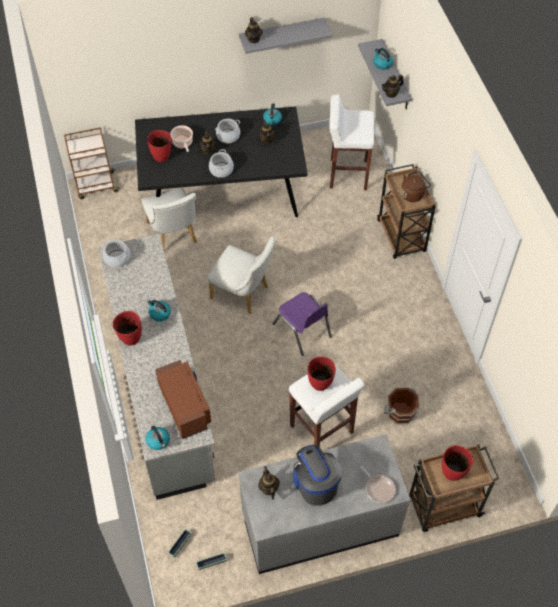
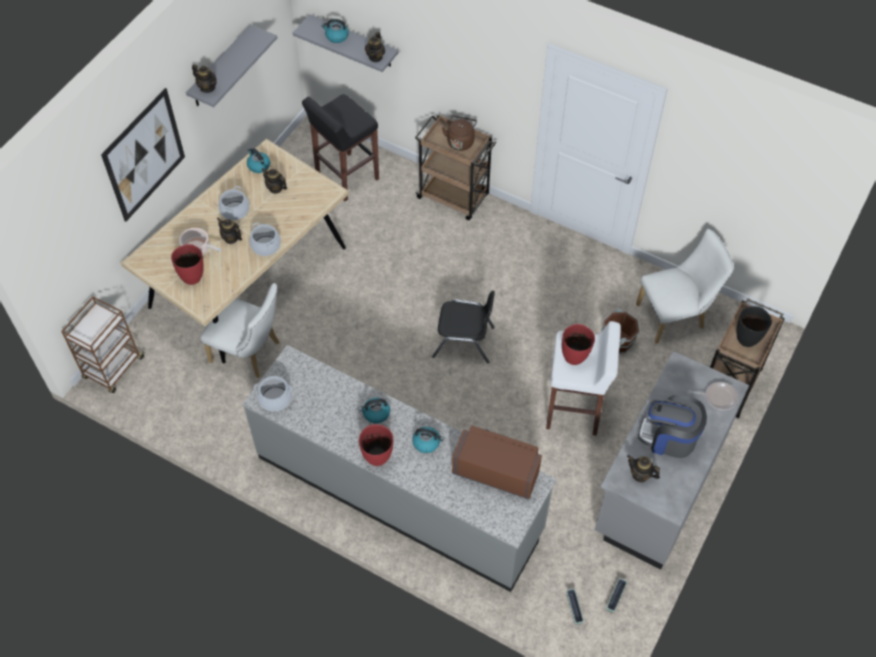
camera: 45 degrees left, 0 degrees up
(158, 441) = (510, 520): kettle -> kettle (427, 442)
(182, 57) = (144, 155): none -> picture
(222, 191) = (248, 278): black dining table -> beige dining table
(243, 294) = (377, 352): white chair -> white chair (675, 316)
(302, 330) = (464, 342): purple chair -> black chair
(347, 174) = (346, 177): white stool -> black stool
(452, 472) = (747, 339): red vase -> black vase

